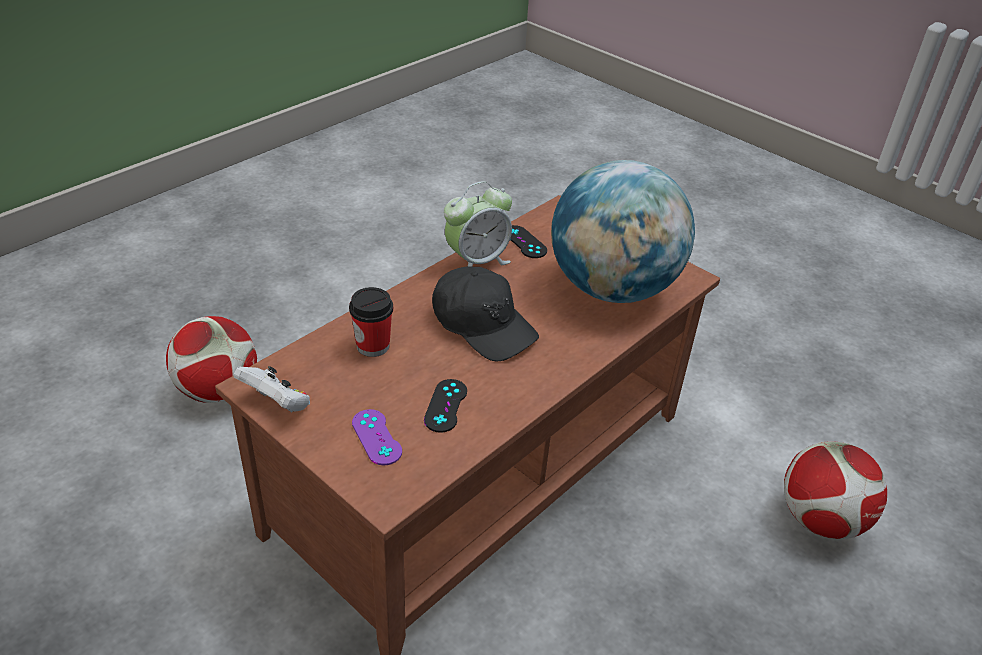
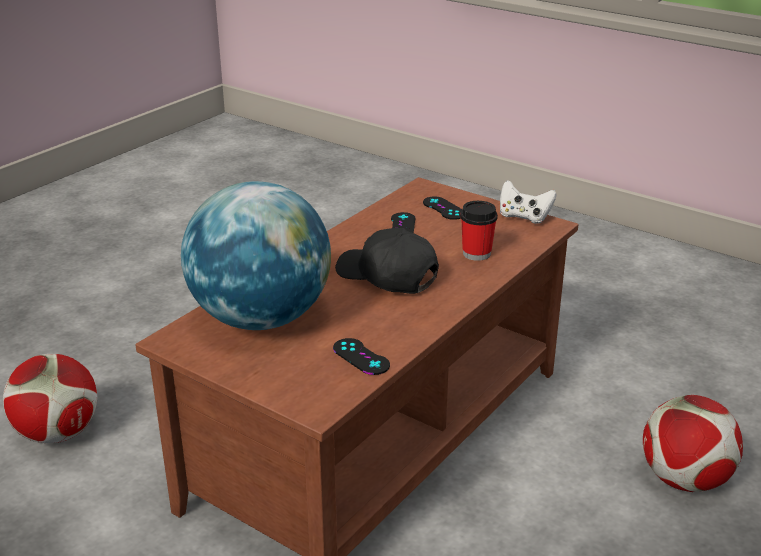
camera: 175 degrees right, 10 degrees down
(376, 437) = (444, 208): purple game controller -> black game controller
(476, 261) = (410, 329): alarm clock -> none

